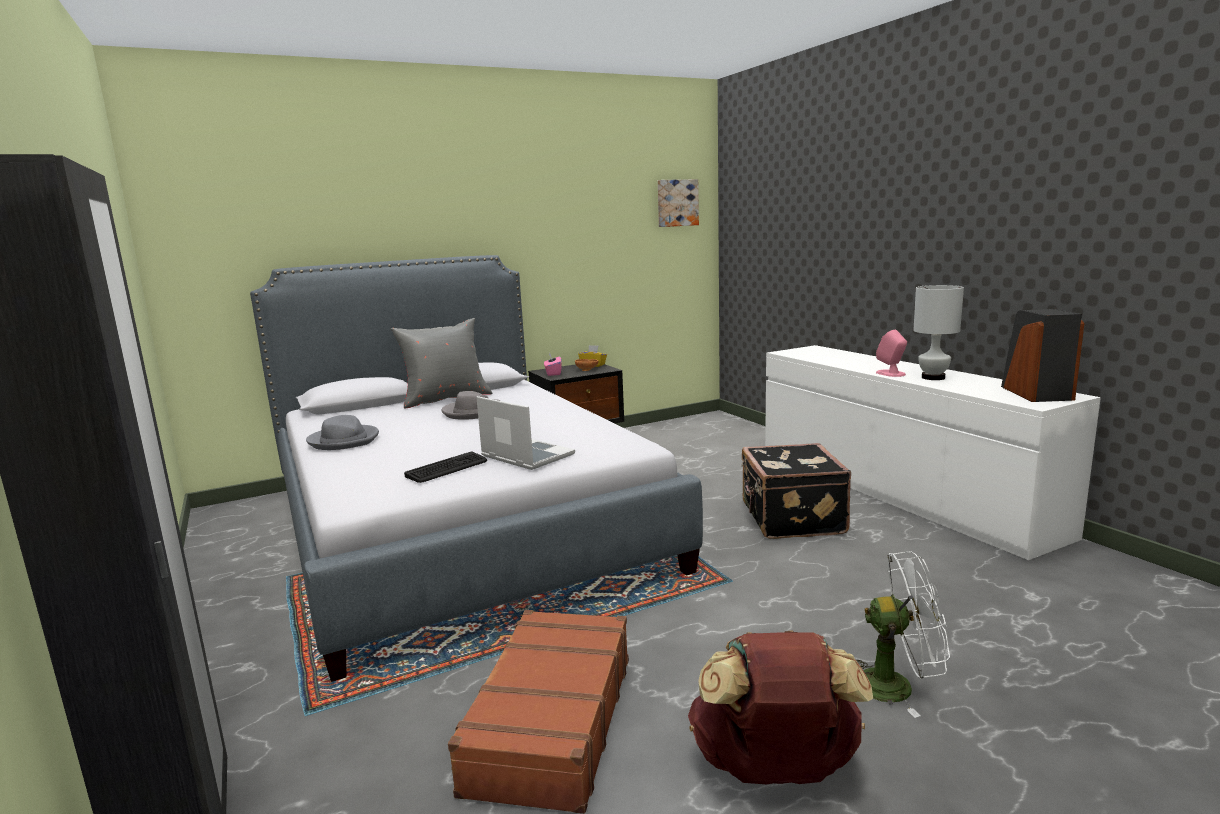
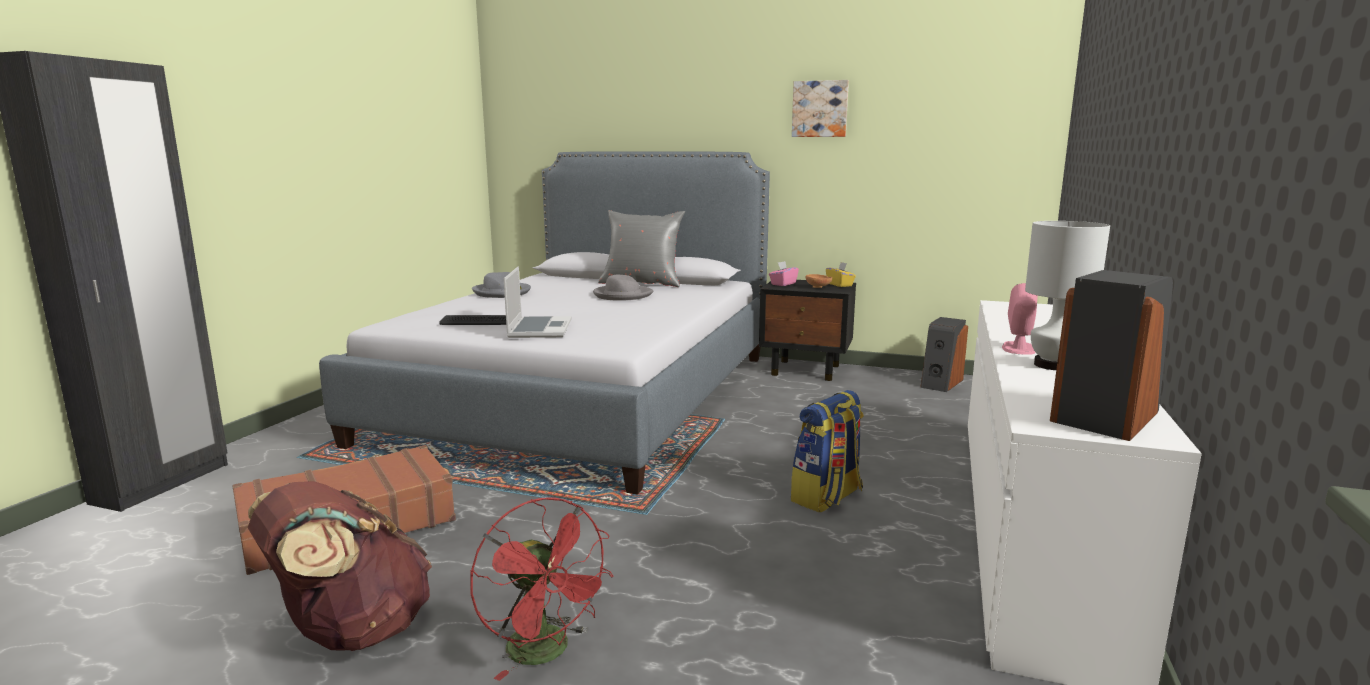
camera: 45 degrees right, 0 degrees up
(677, 203) = (999, 100): picture -> picture (820, 109)
(678, 427) = (940, 383): none -> speaker
(790, 519) = (827, 497): black suitcase -> backpack
(896, 685) = (546, 653): white fan -> red fan

